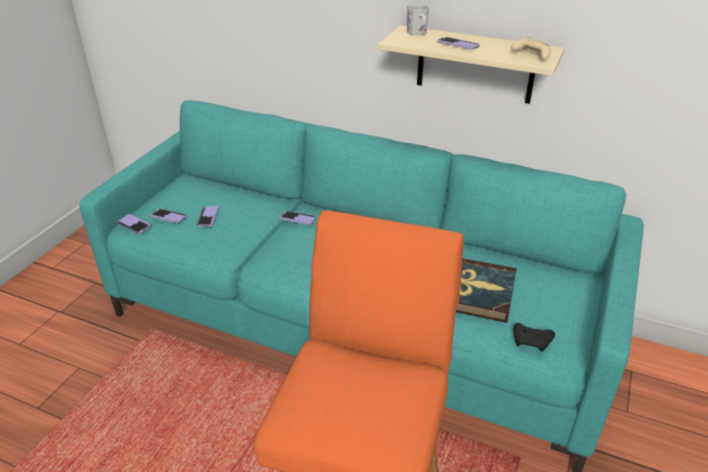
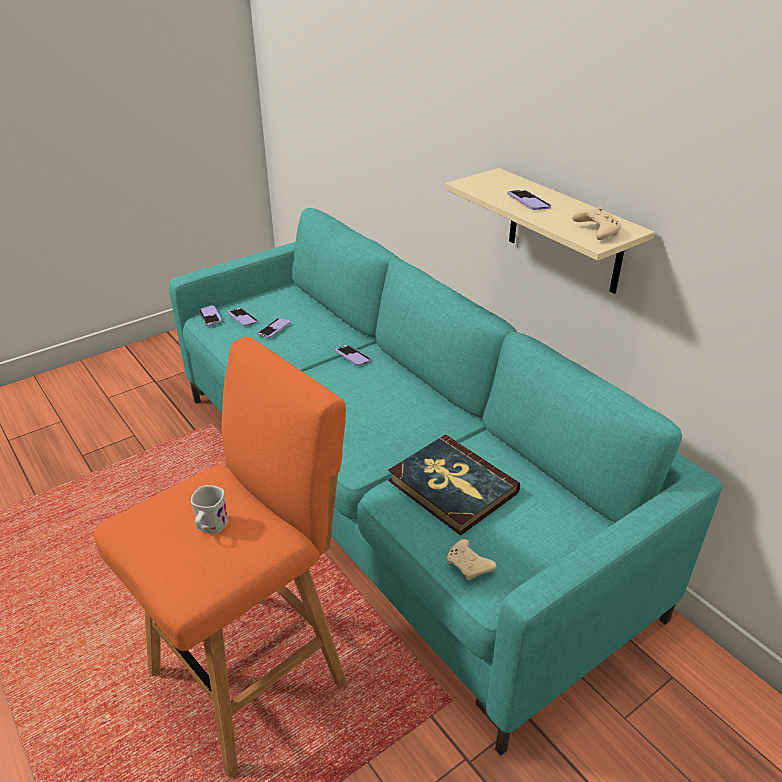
camera: 30 degrees right, 0 degrees up
(418, 33) = (502, 180): white mug -> white mug (210, 527)
(532, 342) = (469, 566): black game controller -> beige game controller

